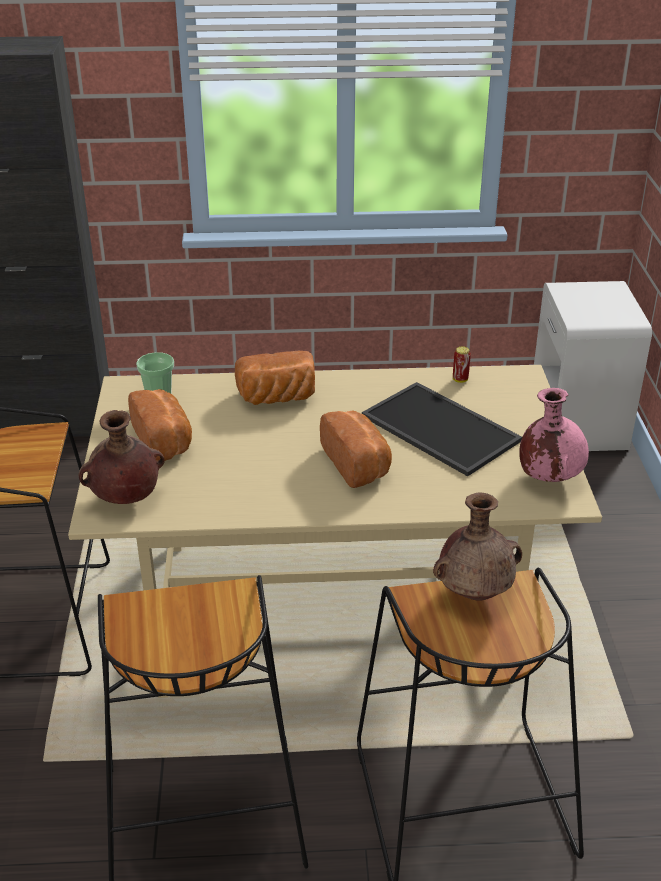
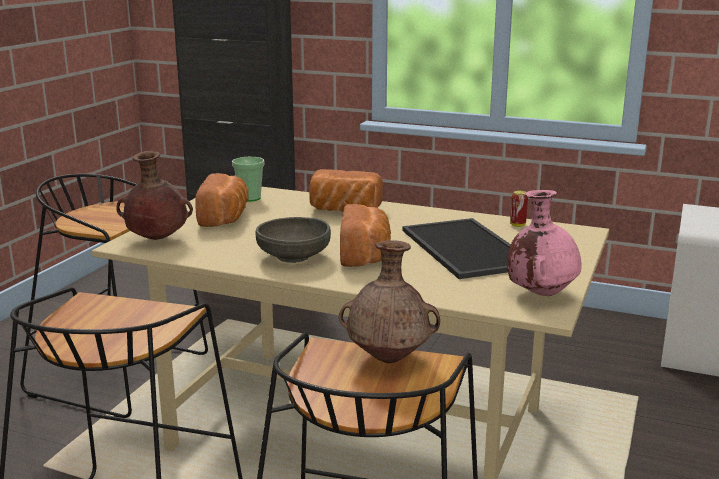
camera: 25 degrees right, 15 degrees down
(292, 486) = (294, 257): none -> grey bowl

